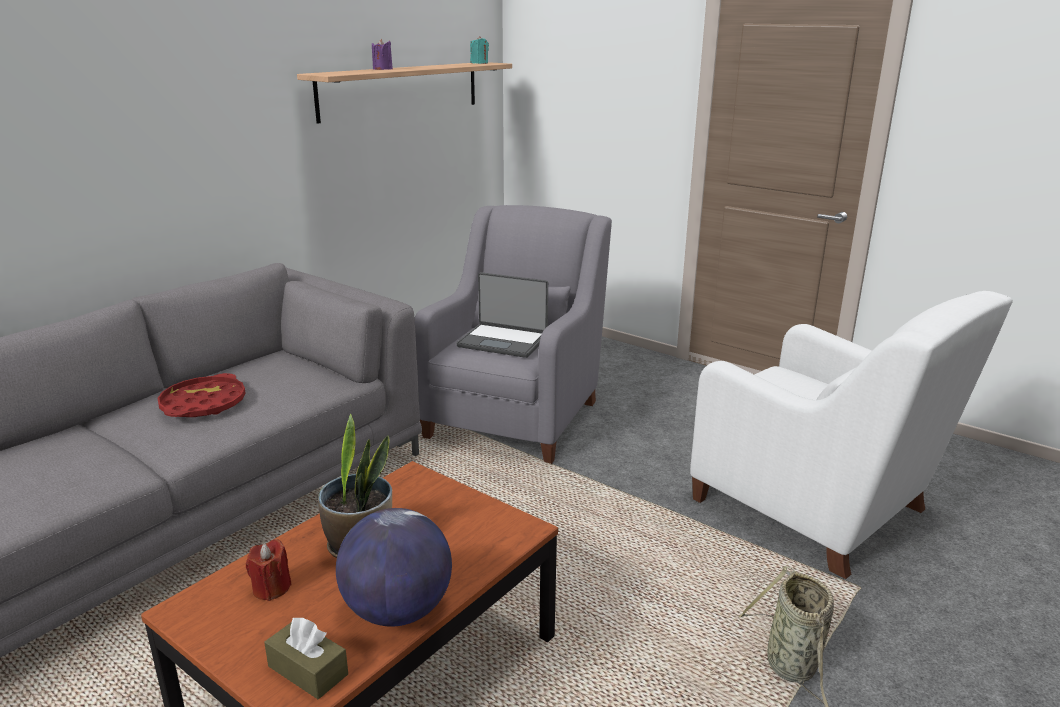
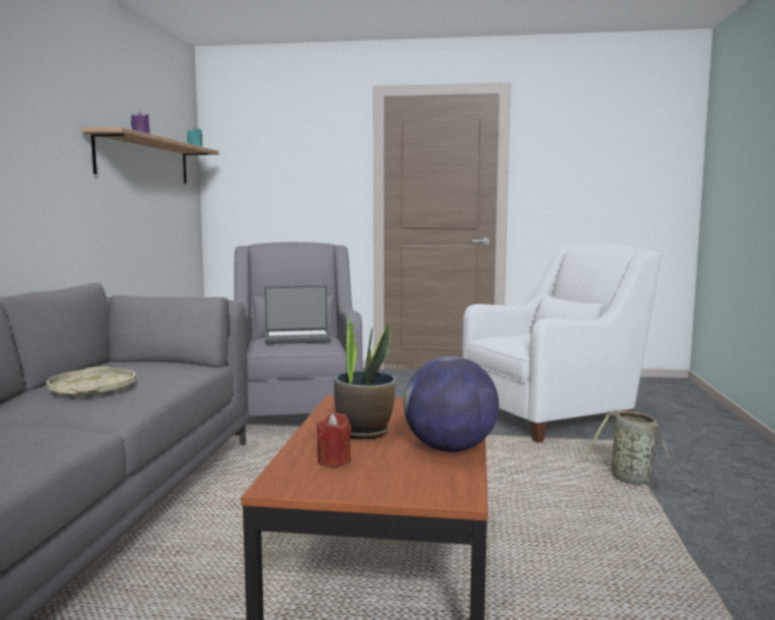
camera: 30 degrees left, 15 degrees down
(203, 404) = (92, 389): red tray -> beige tray
(308, 670) = (439, 483): brown tissue box -> none
(817, 509) = (553, 416): white armchair -> white armchair turned 45 degrees counterclockwise

